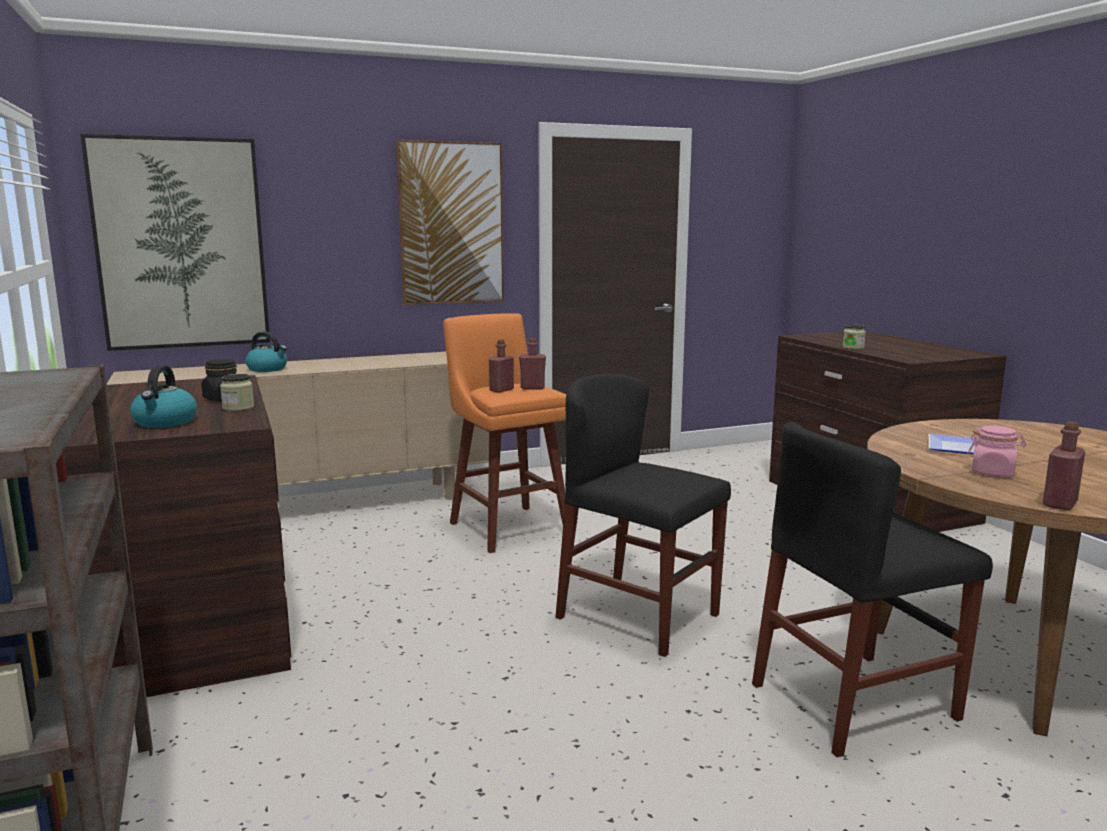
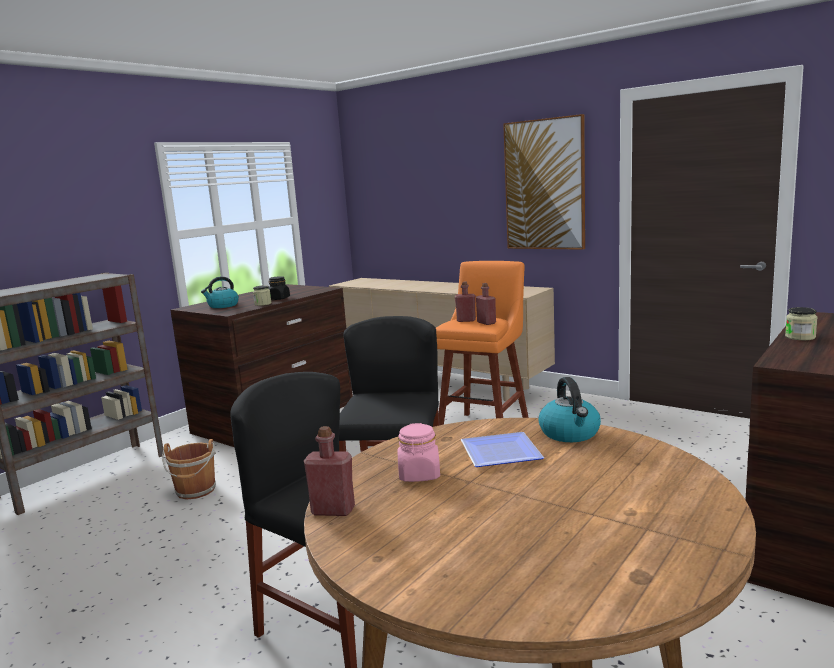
camera: 60 degrees right, 0 degrees up
(181, 244) = (390, 204): picture -> none
(268, 369) = (410, 285): kettle -> kettle (570, 433)
(376, 738) = (195, 491): none -> brown bucket

